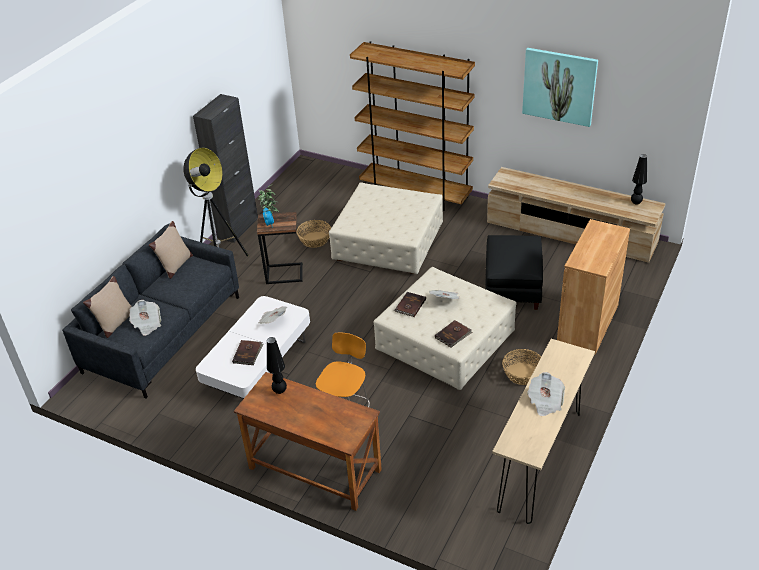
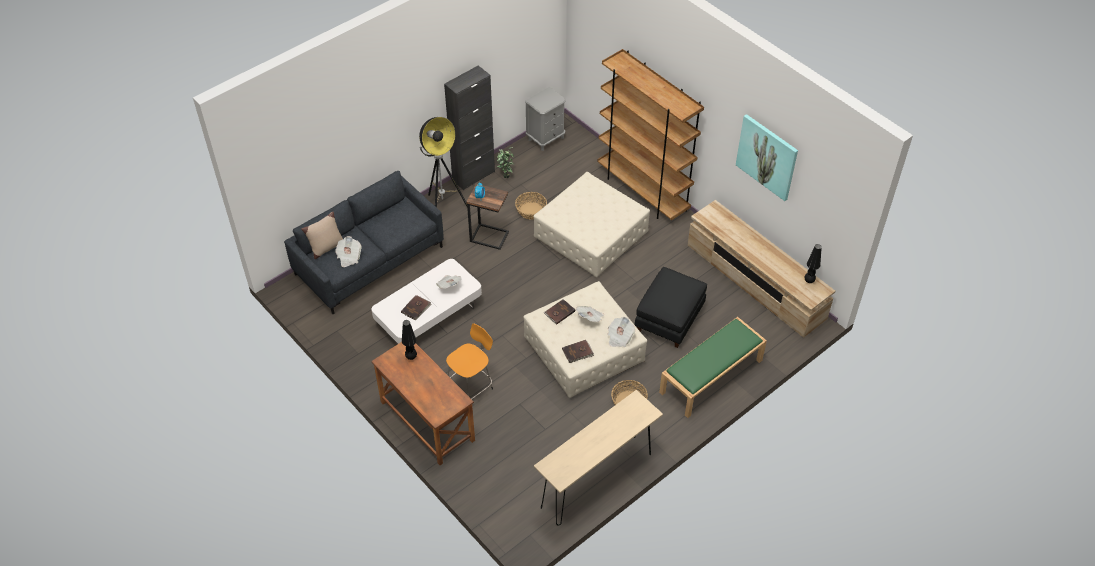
camera: 20 degrees right, 10 degrees up
(175, 266) = (393, 209): beige pillow -> none
(294, 178) = (546, 138): none -> grey nightstand
(545, 402) = (596, 441): newspaper -> newspaper (619, 337)
(587, 324) = (711, 377): brown cabinet -> green bench

